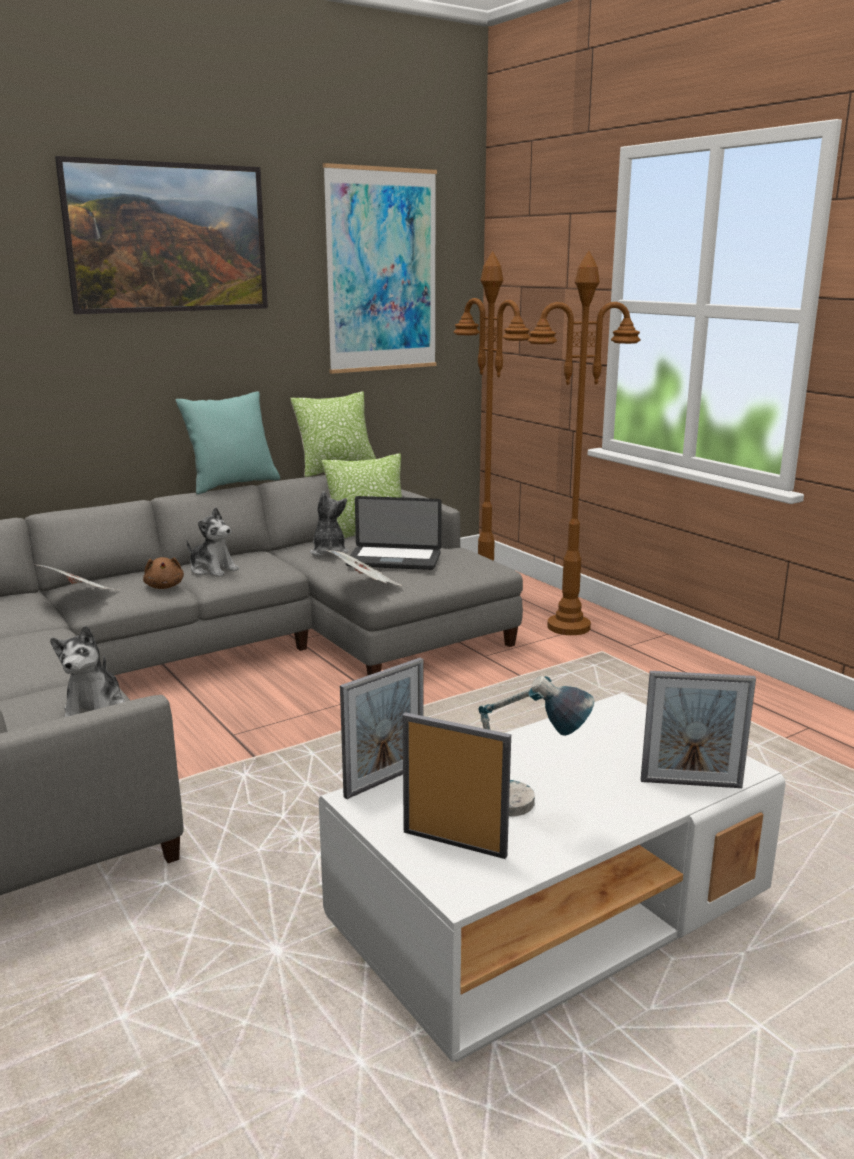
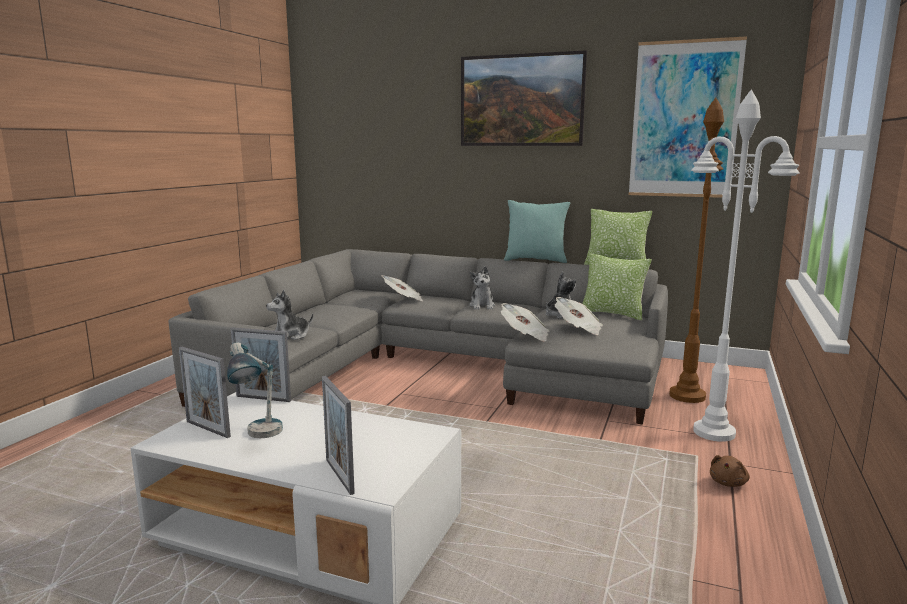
camera: 55 degrees right, 5 degrees down
(164, 586) = (444, 306): brown plush toy -> brown plush toy (728, 483)
(394, 560) = (578, 329): laptop -> newspaper
(454, 843) = (208, 429): picture frame -> picture frame turned 135 degrees clockwise
(569, 627) = (714, 432): brown floor lamp -> white floor lamp

